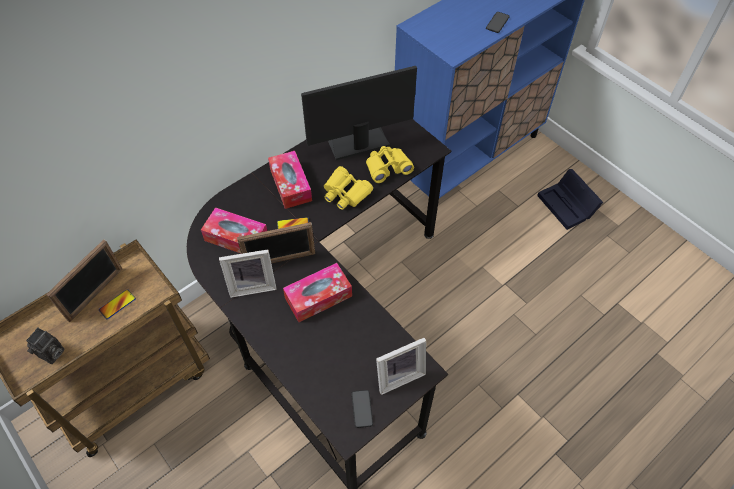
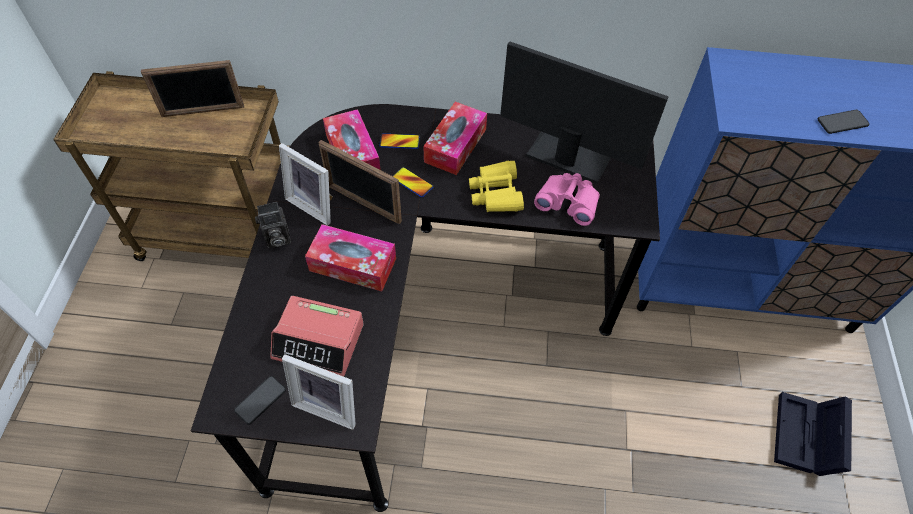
camera: 45 degrees right, 0 degrees up
(52, 354) = (121, 131): camera -> camera (276, 239)
(117, 304) = (206, 132): phone -> phone (399, 142)
(353, 351) = (319, 341): none -> alarm clock
(387, 167) = (568, 202): yellow binoculars -> pink binoculars

